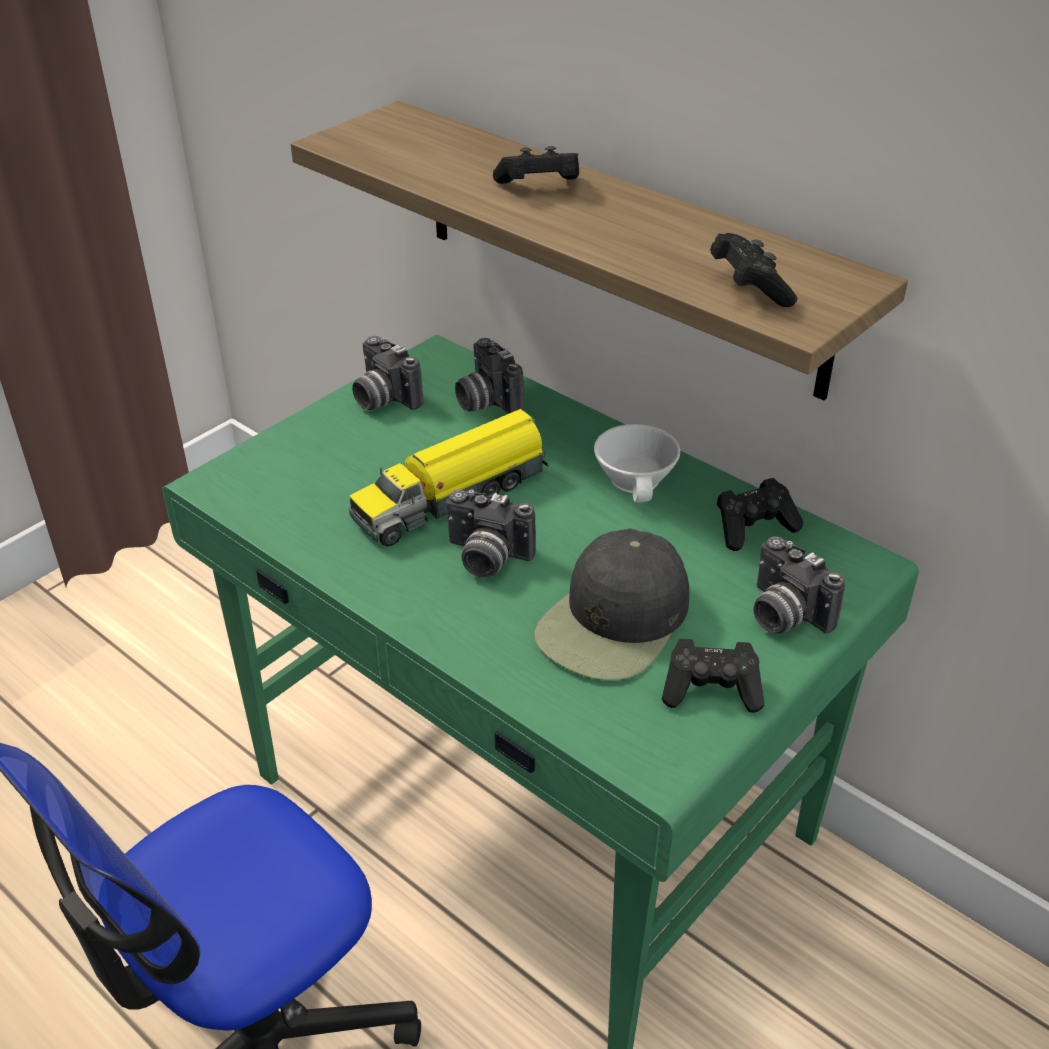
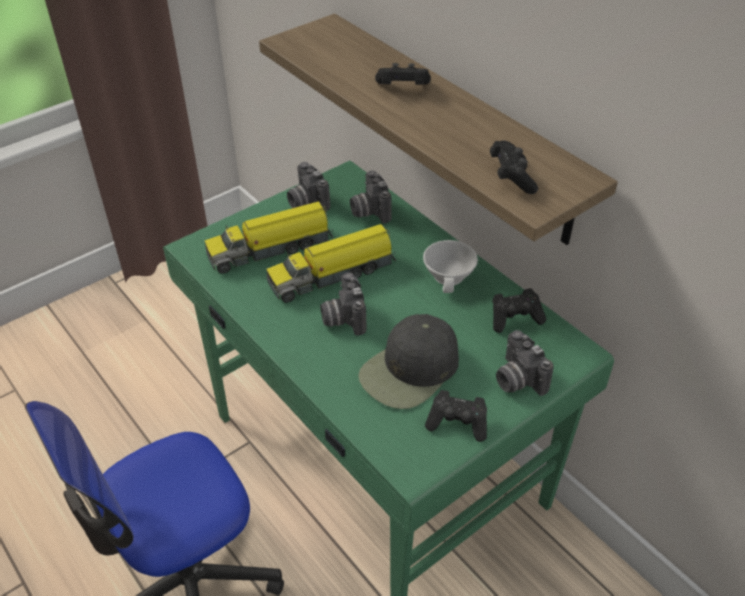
camera: 10 degrees right, 5 degrees up
(343, 470) = (271, 248): none -> toy truck
(485, 558) = (342, 318): camera -> camera turned 45 degrees clockwise

